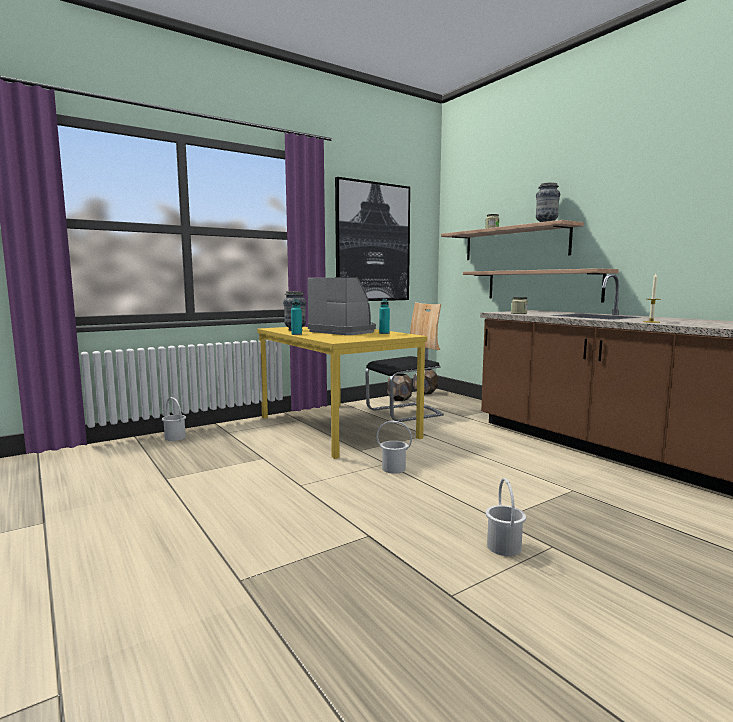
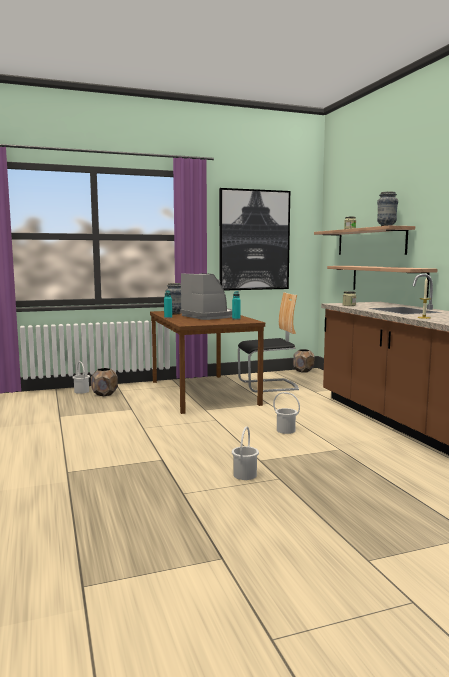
camera: 15 degrees right, 0 degrees up
(335, 427) = (202, 392): yellow dining table -> brown dining table
(393, 468) = (218, 423): white bucket -> white bucket (285, 430)
(400, 399) = (275, 375): brown planter -> brown planter (105, 394)

